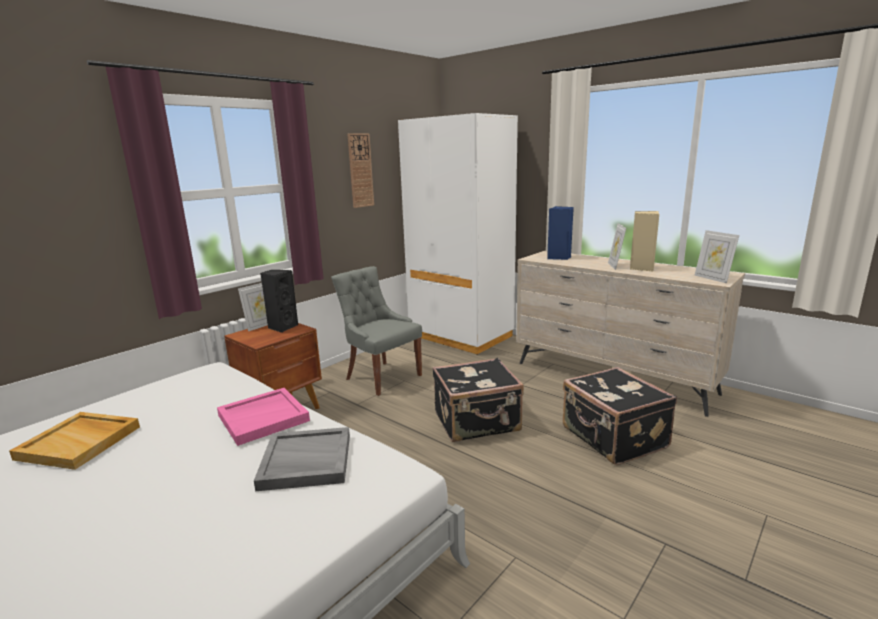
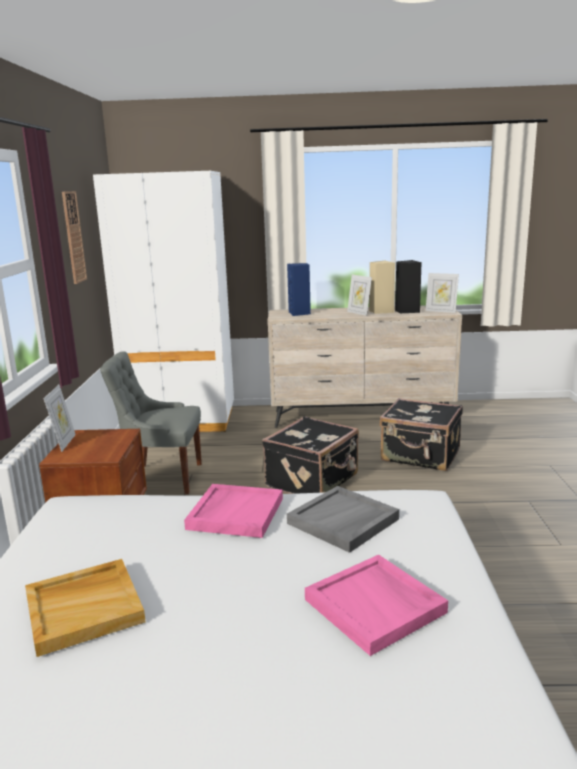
camera: 40 degrees left, 0 degrees up
(170, 550) = (376, 606): none -> pink tray
(282, 327) = (96, 437): black speaker -> black speaker (406, 311)

